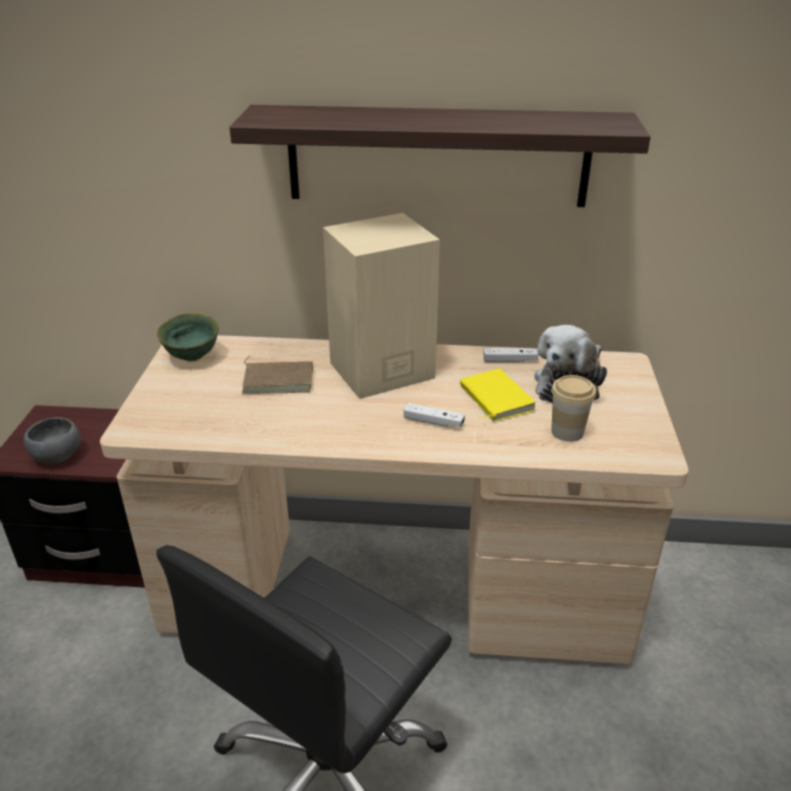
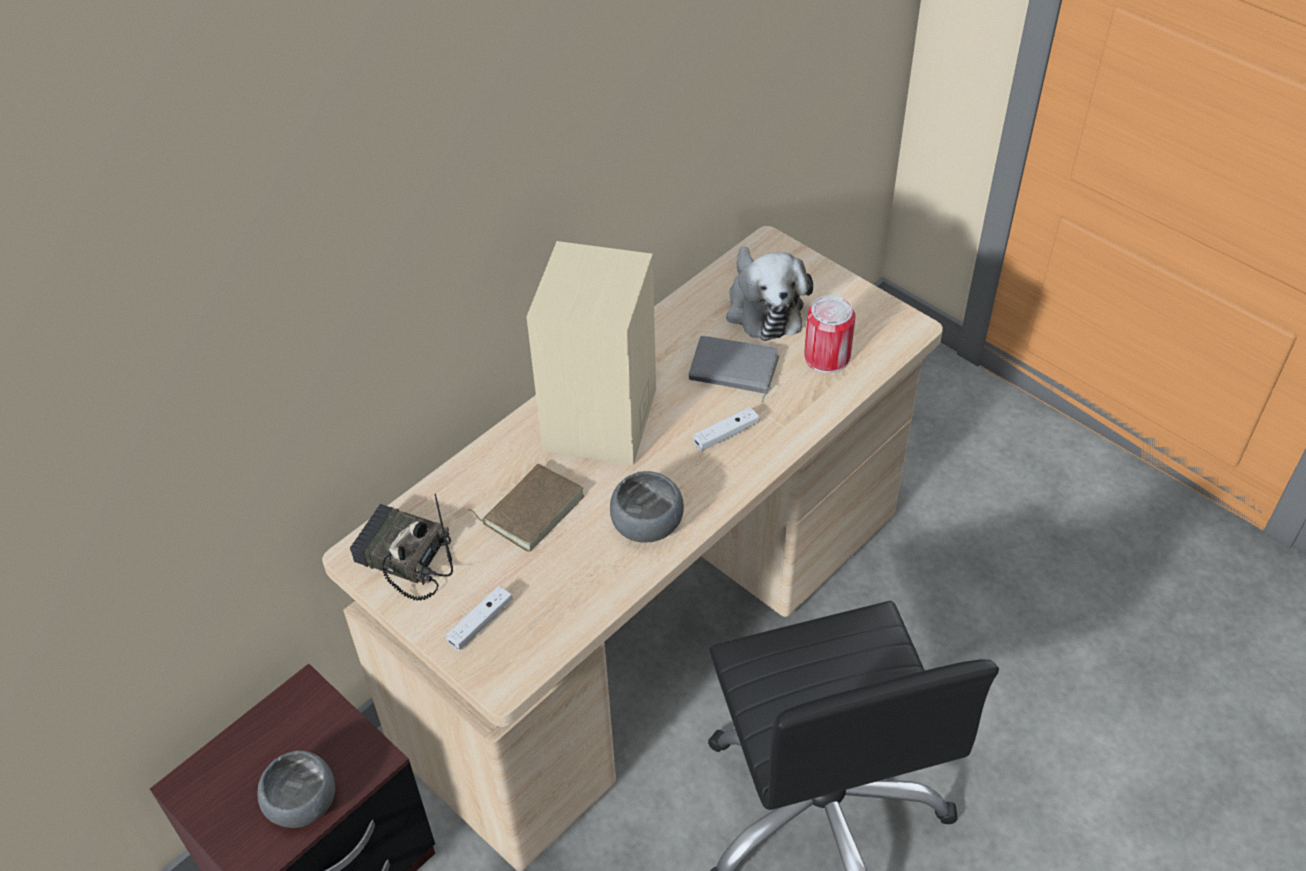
camera: 50 degrees left, 15 degrees up
(193, 357) = (403, 559): green bowl -> radio
(315, 427) = (649, 525): none -> grey bowl
(437, 156) = (565, 158): shelf -> none
(494, 399) = (732, 371): yellow book -> grey book
(510, 360) = (682, 318): white game controller -> white game controller (480, 623)
(567, 432) = (827, 357): cup -> can

